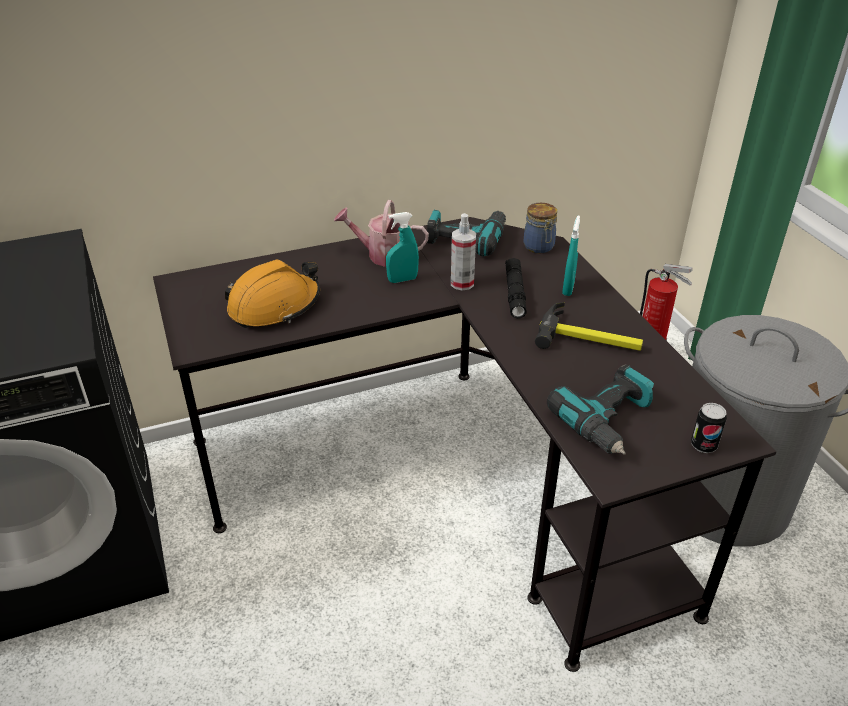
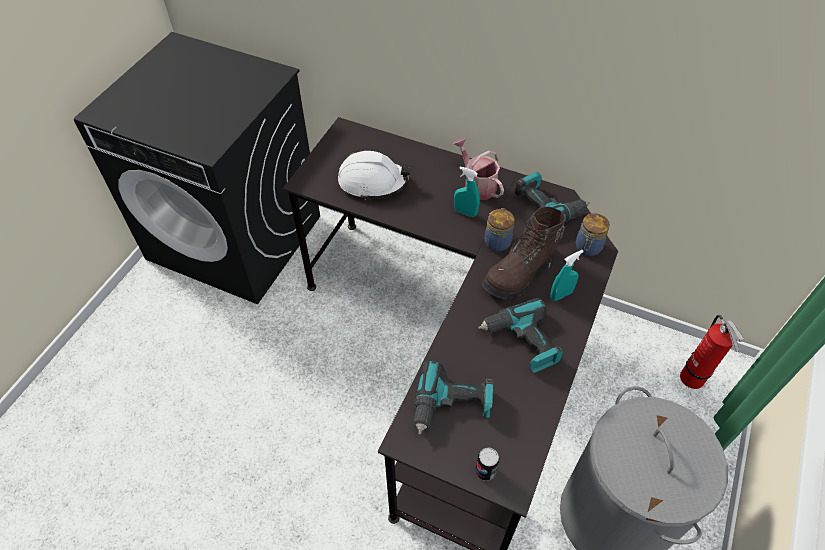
camera: 45 degrees right, 15 degrees up
(274, 306) = (373, 182): orange hard hat -> white hard hat
(462, 283) = (497, 241): spray bottle -> jar
(515, 293) = (521, 272): black flashlight -> brown boot
(590, 338) = (522, 342): hammer -> power drill

